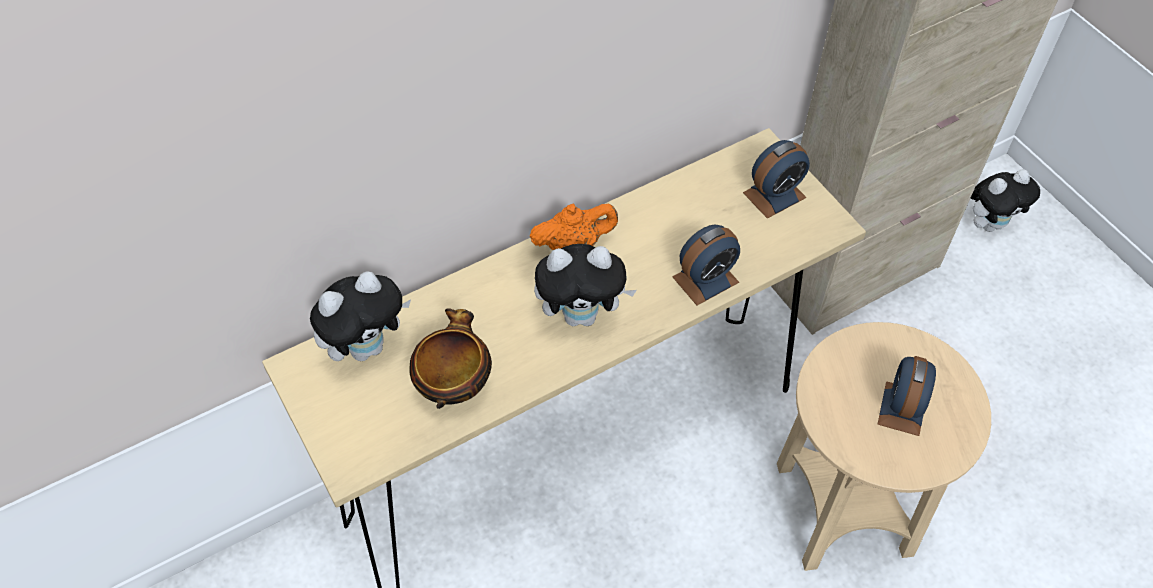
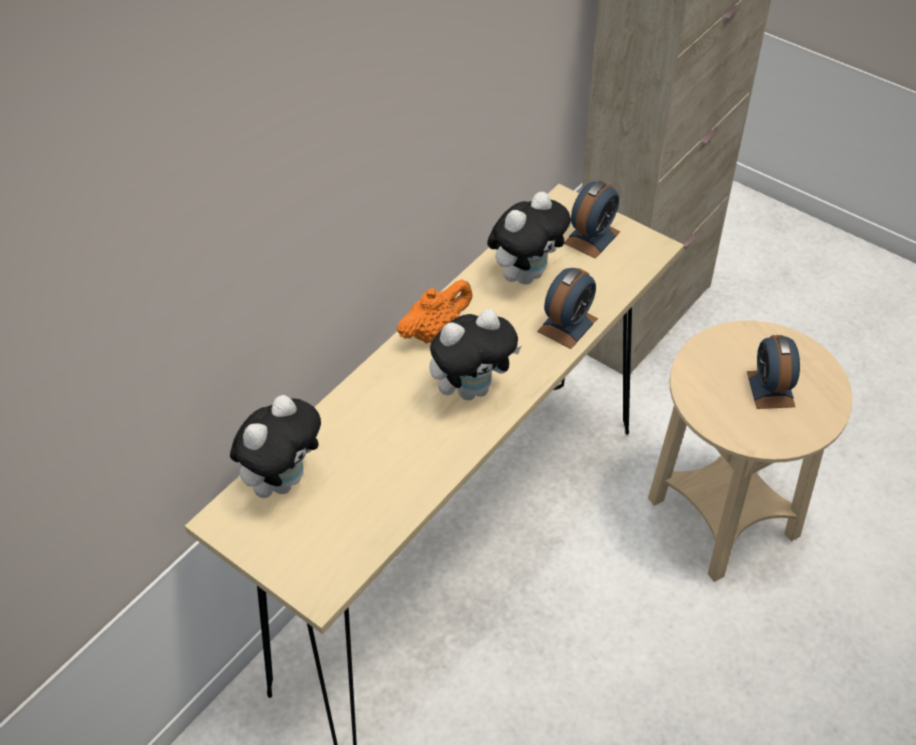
camera: 20 degrees left, 5 degrees down
(454, 385) = (384, 486): bowl -> none
(990, 223) = (735, 237): plush toy -> plush toy (526, 274)

